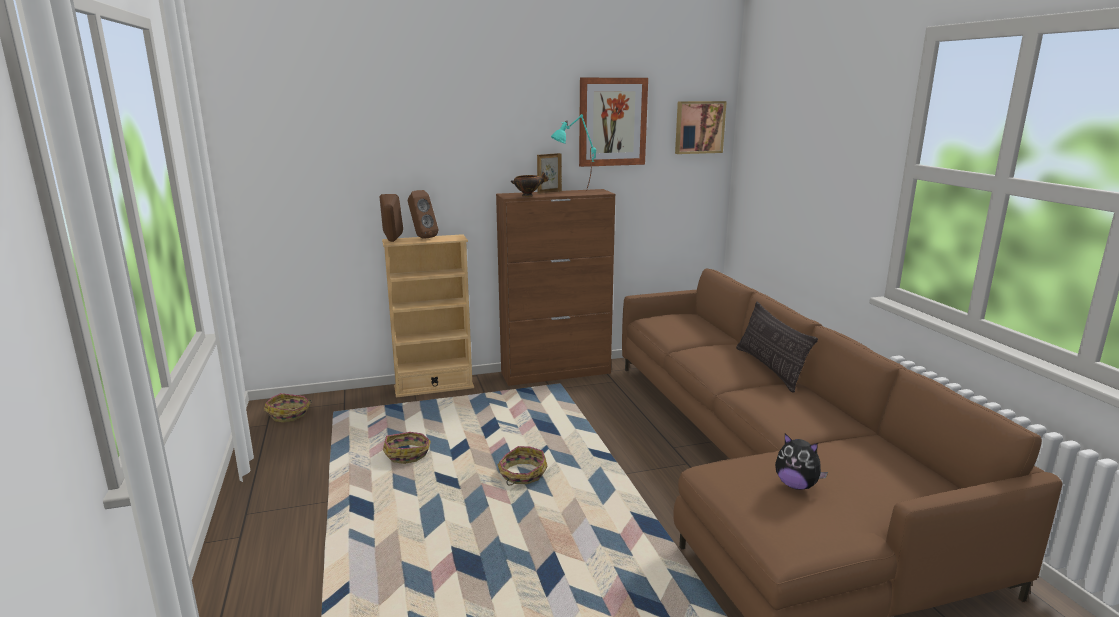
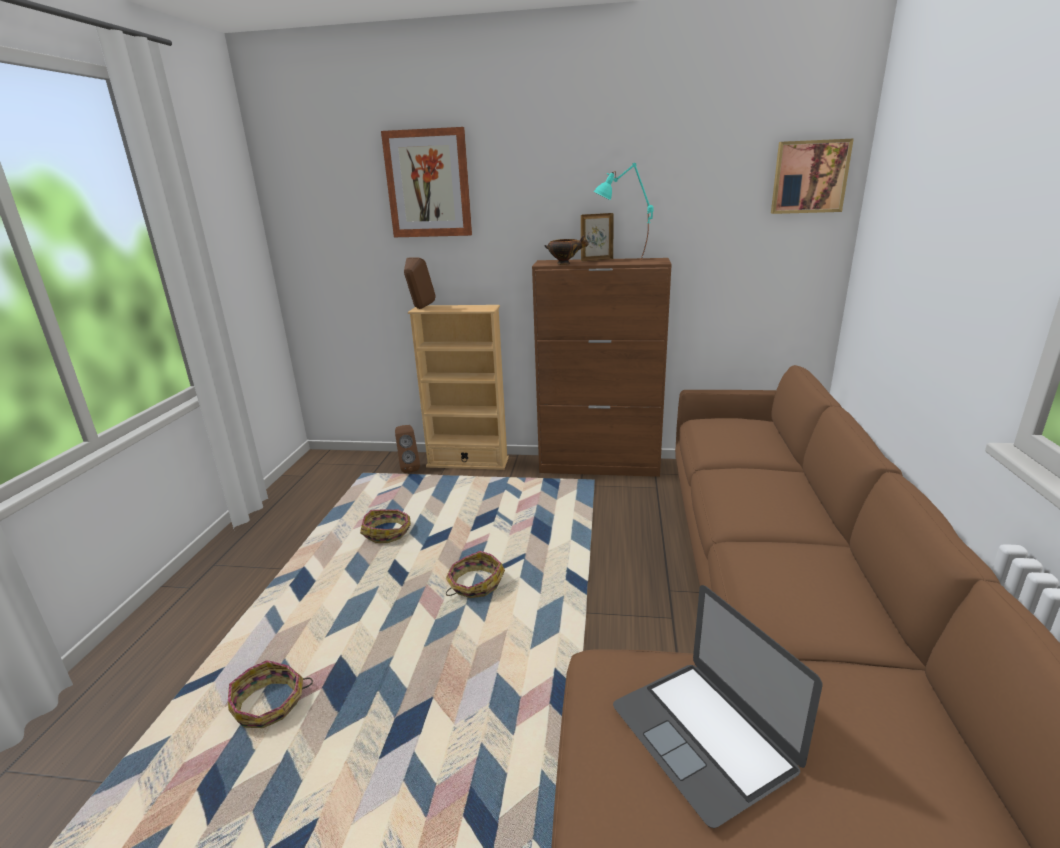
camera: 25 degrees right, 5 degrees up
(290, 414) = (328, 469): basket -> basket (270, 705)
(422, 237) = (453, 306): brown speaker -> brown speaker (408, 468)
(612, 122) = (684, 172): picture -> picture (428, 184)
(770, 368) = (815, 517): pillow -> none
(796, 485) = (703, 736): plush toy -> laptop

